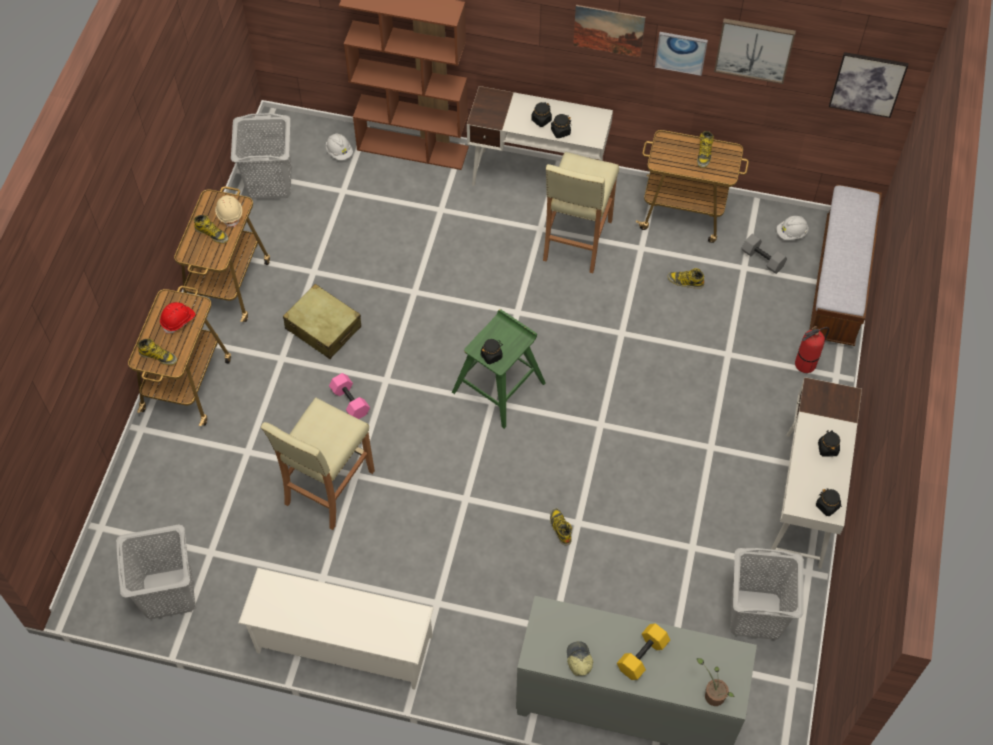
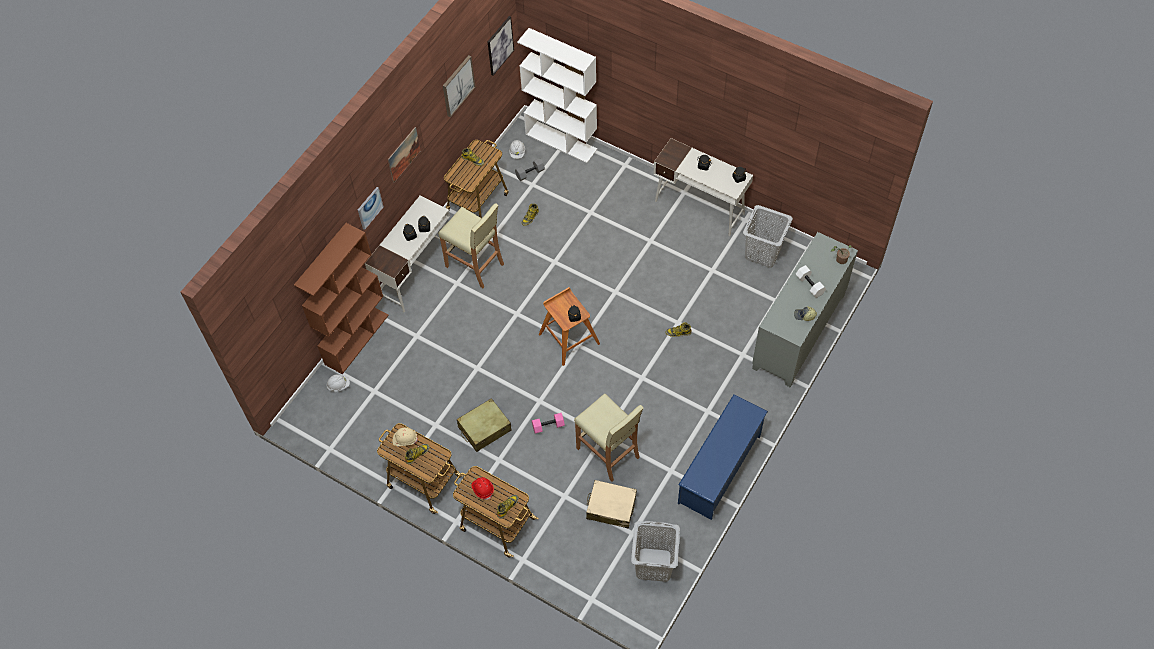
camera: 70 degrees left, 0 degrees up
(244, 514) = (611, 507): none -> beige suitcase
(269, 183) = (346, 436): grey laundry basket -> none
(343, 644) = (720, 469): white shoe rack -> blue shoe rack
(499, 387) = (568, 338): green stool -> brown stool
(642, 656) = (810, 285): yellow dumbbell -> white dumbbell
(681, 52) = (433, 126): picture -> picture (369, 207)
(805, 364) = (612, 177): fire extinguisher -> none
(838, 282) = (561, 141): bench -> white bookcase

